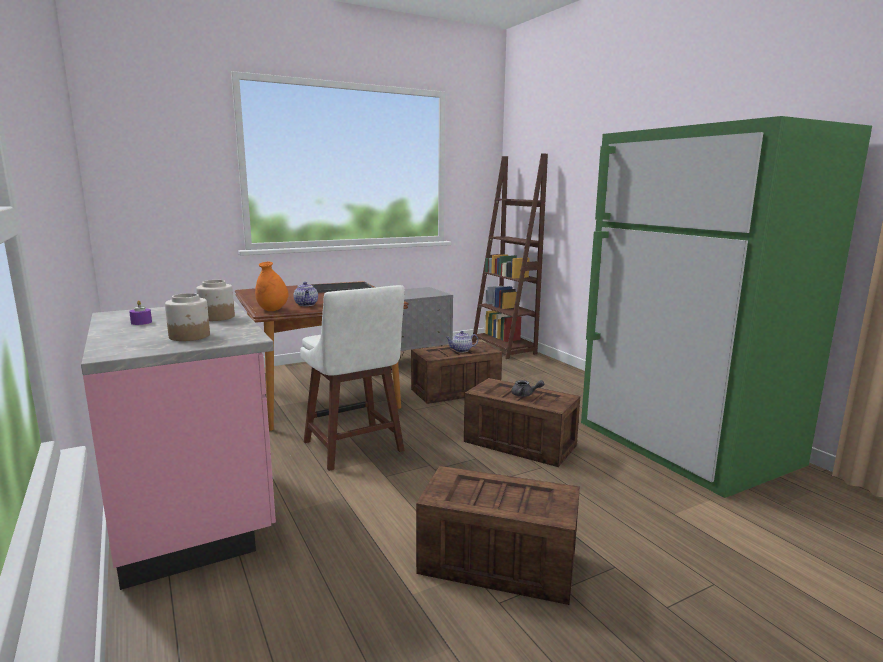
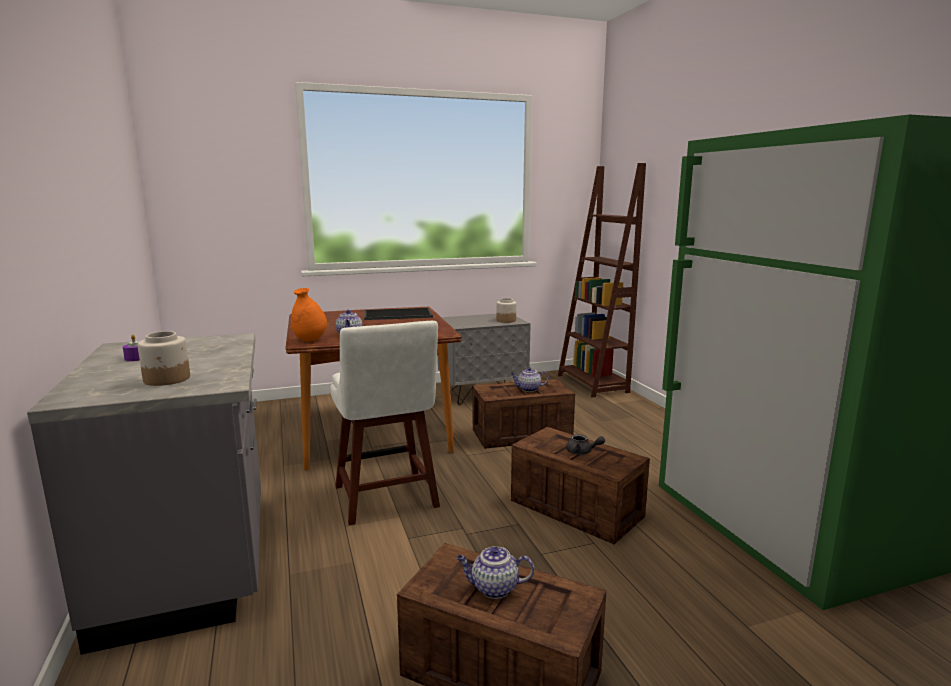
camera: 10 degrees right, 0 degrees up
(195, 512) = (193, 564): pink counter -> grey counter
(216, 317) = (216, 354): jar -> jar (506, 320)
(492, 493) = (494, 588): none -> teapot

